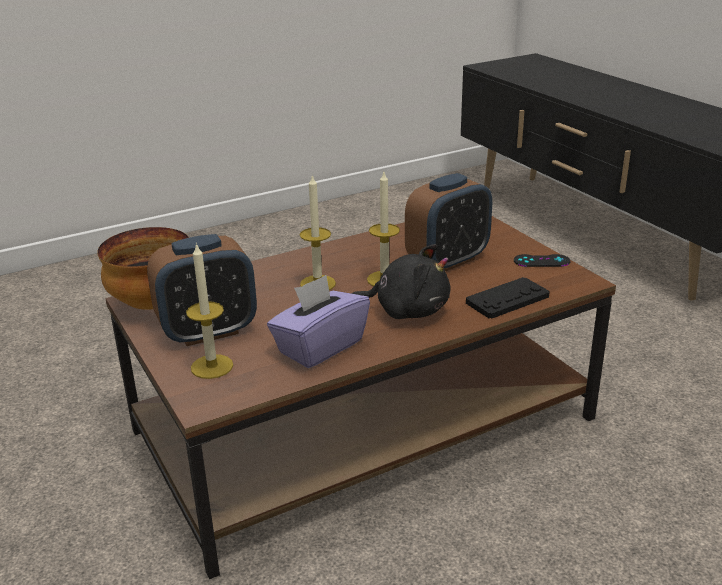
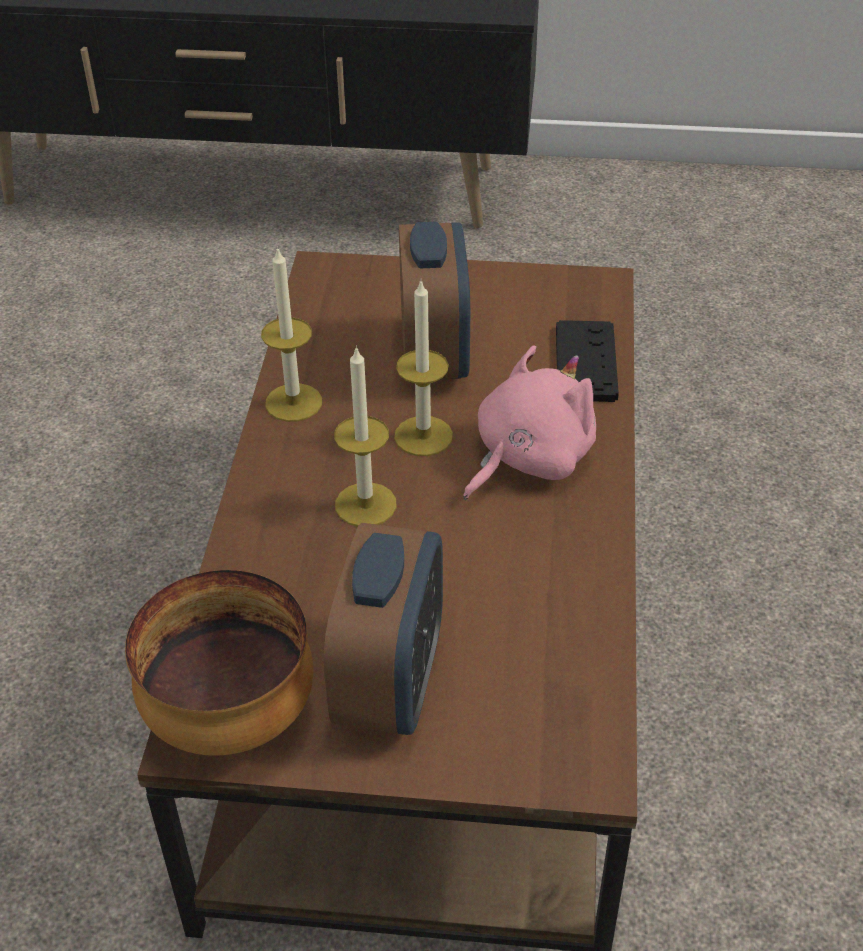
camera: 55 degrees left, 15 degrees up
(212, 366) = (497, 720): candle -> candle (293, 402)
(320, 346) = (545, 583): purple tissue box -> none
(407, 310) = (528, 458): black plush toy -> pink plush toy
(541, 261) = (520, 285): black game controller -> none

